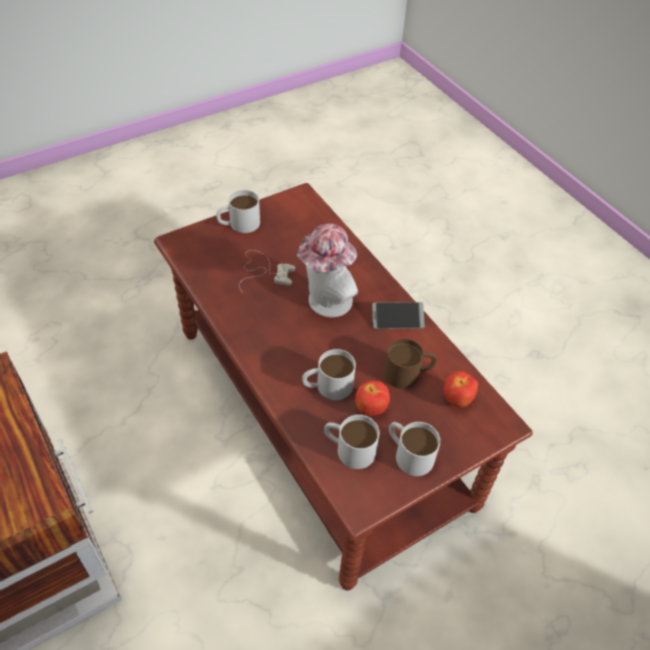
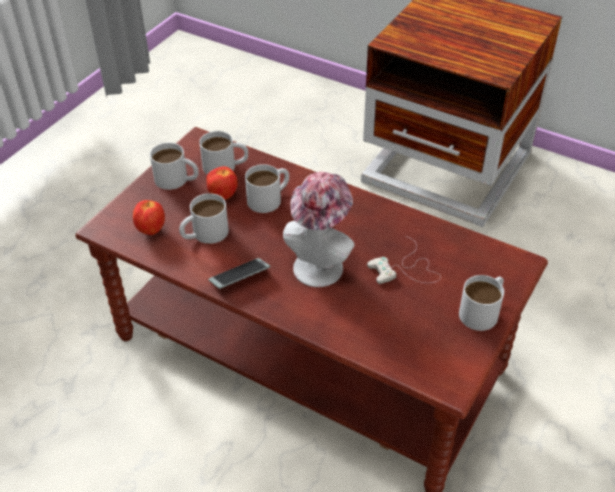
camera: 155 degrees right, 5 degrees down
(408, 373) = (204, 234): brown mug -> white mug

